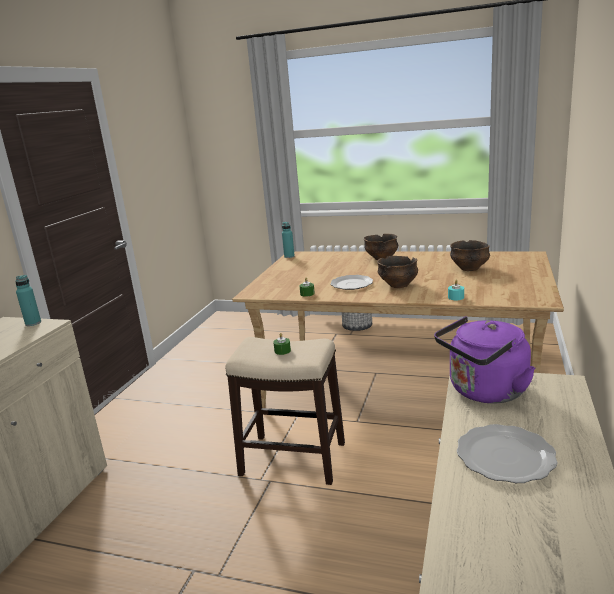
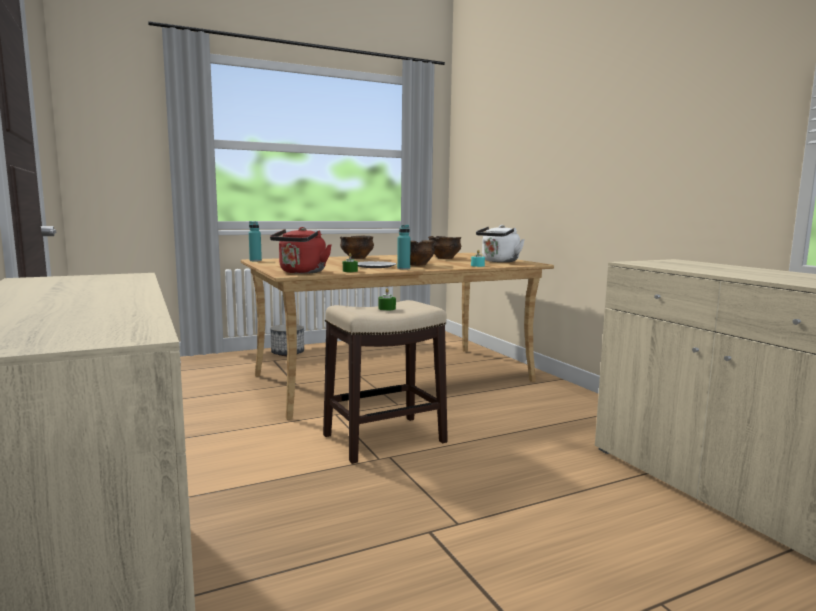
camera: 45 degrees left, 10 degrees down
(33, 323) = (97, 276): turquoise bottle -> turquoise bottle (403, 268)
(267, 291) = (301, 272): none -> red kettle
(484, 392) = (656, 264): purple kettle -> none
(504, 455) = (736, 272): plate -> none
(511, 287) = (499, 261): none -> white kettle

